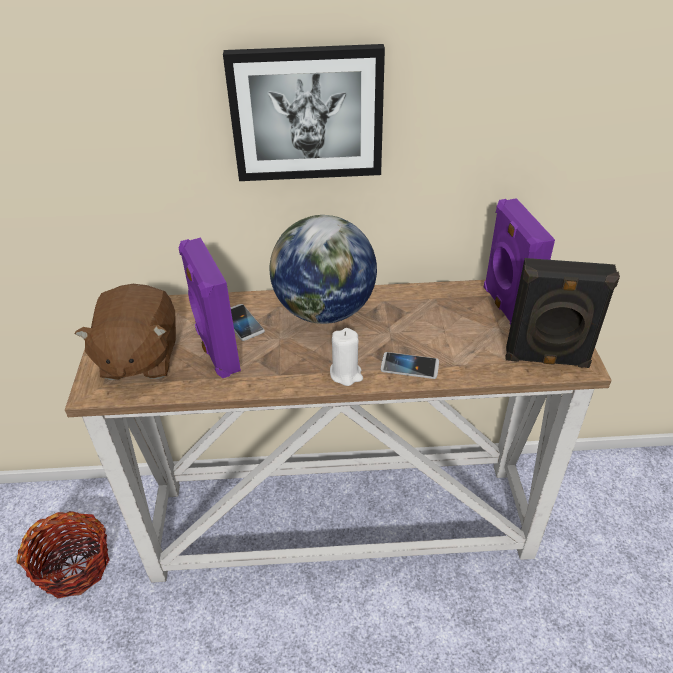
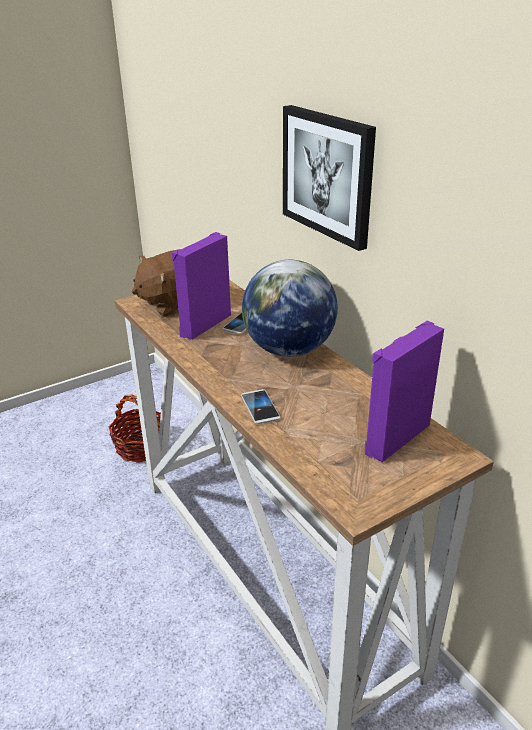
camera: 60 degrees right, 10 degrees down
(346, 374) = (225, 381): white candle -> none
(546, 359) = (341, 482): black speaker -> none

